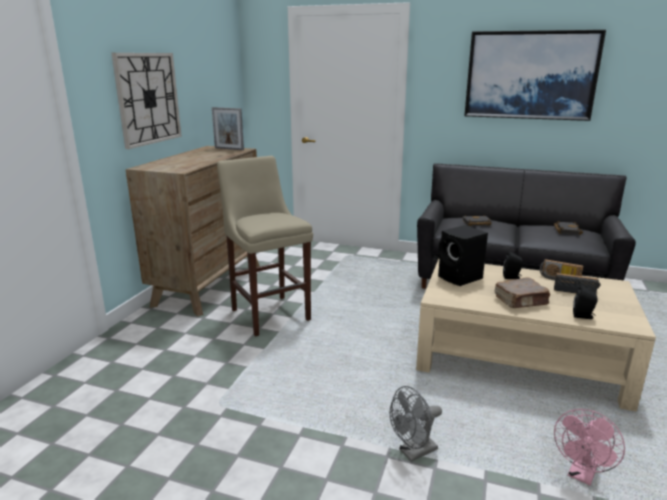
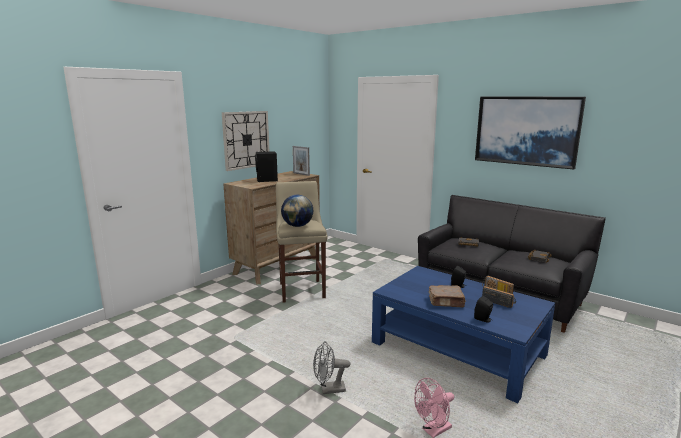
camera: 20 degrees right, 5 degrees down
(269, 223) = (297, 226): none -> globe
(460, 278) = (418, 281): black speaker -> black speaker (267, 180)
(520, 357) = (457, 349): beige coffee table -> blue coffee table

